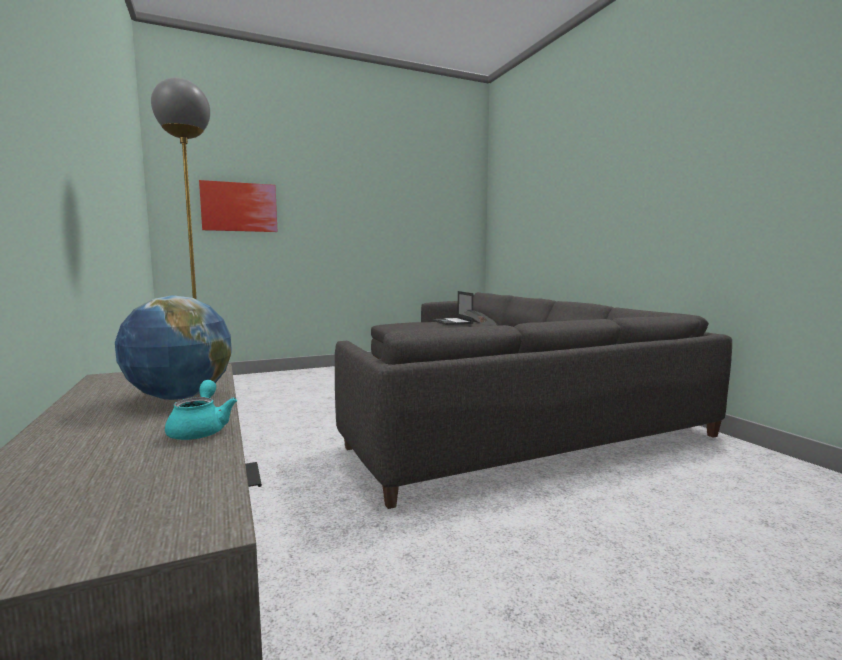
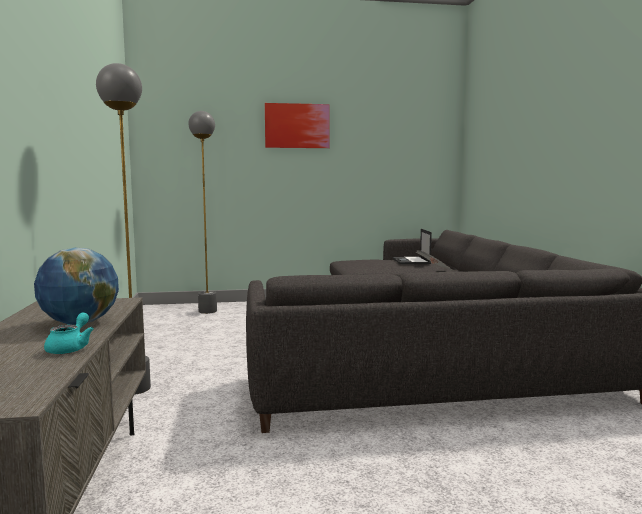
camera: 15 degrees right, 0 degrees up
(239, 207) = (207, 147): picture -> picture (297, 126)
(248, 382) = (207, 311): none -> grey floor lamp

